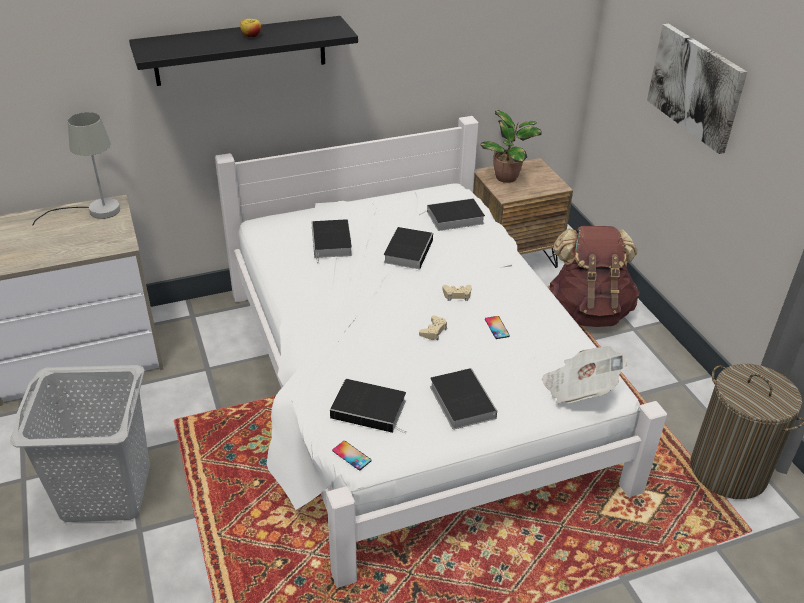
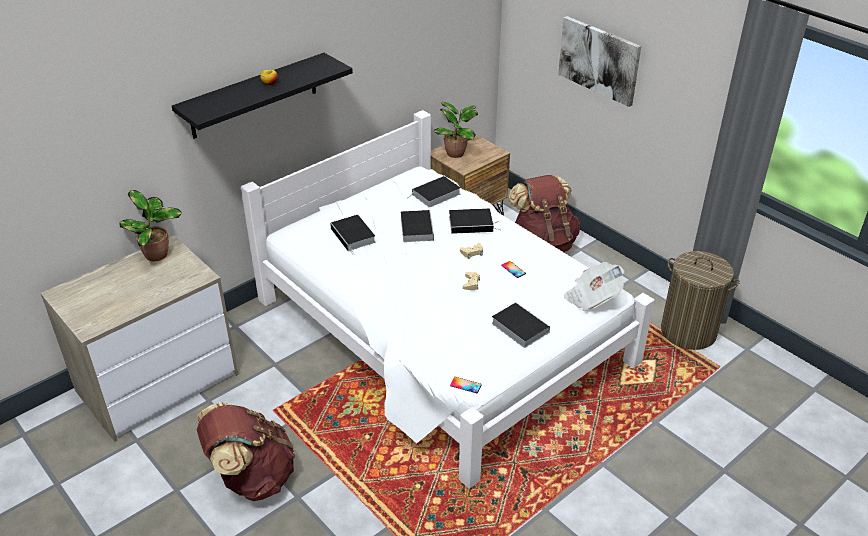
camera: 20 degrees left, 0 degrees up
(94, 211) = (158, 255): grey table lamp -> potted plant
(106, 491) = (252, 478): grey laundry basket -> brown backpack
(371, 409) = (460, 350): book -> book (472, 223)

